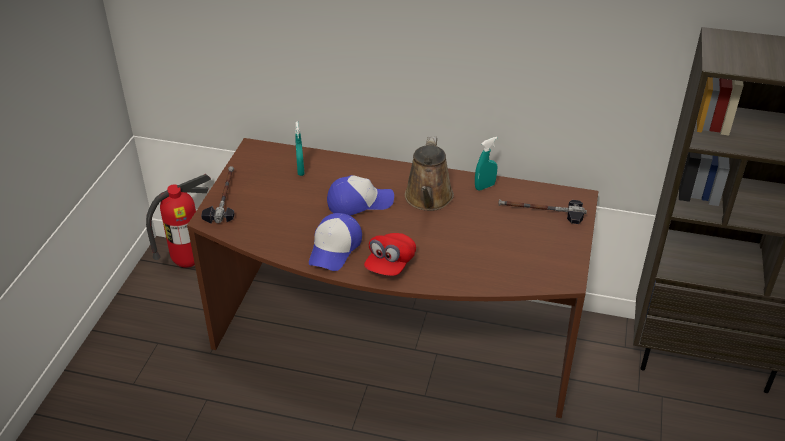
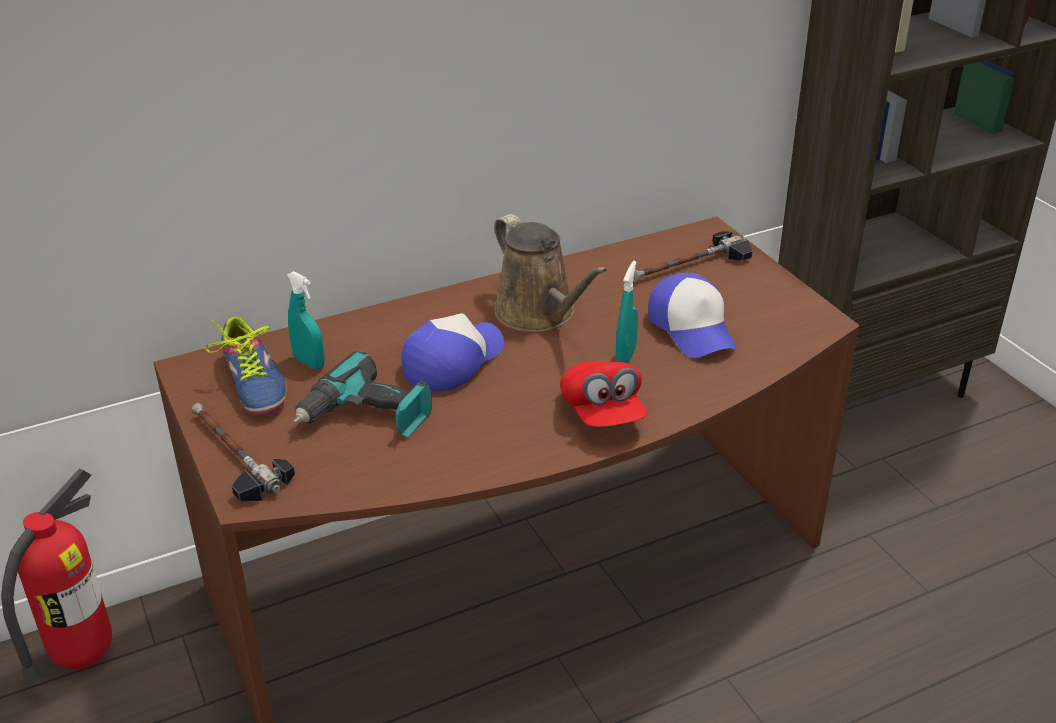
camera: 40 degrees left, 5 degrees down
(269, 168) = (254, 382): none -> shoe
(292, 209) = (366, 416): none -> power drill
(335, 248) = (502, 434): cap -> cap (692, 328)
(485, 186) = (587, 268): turquoise spray bottle -> turquoise spray bottle (625, 357)

